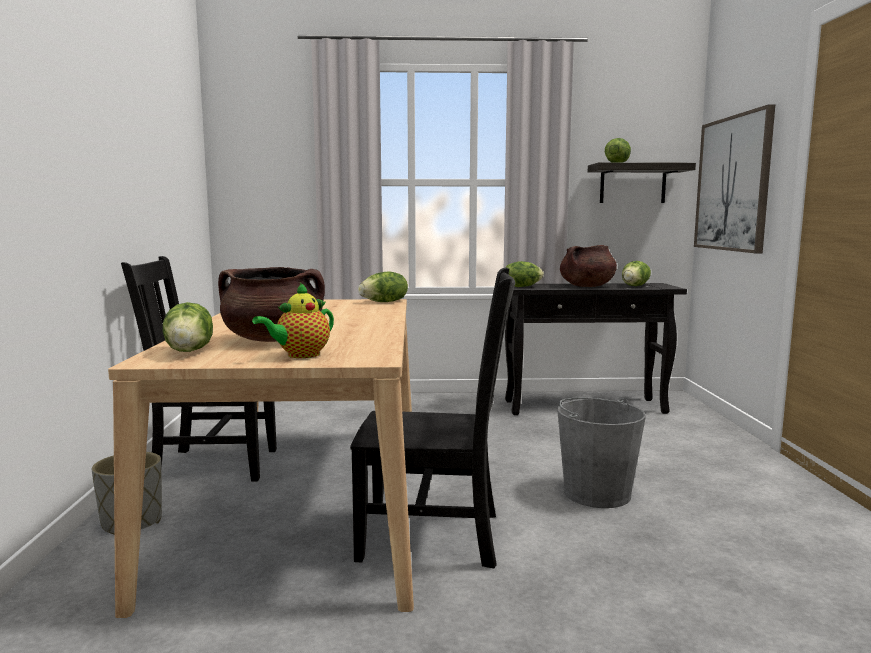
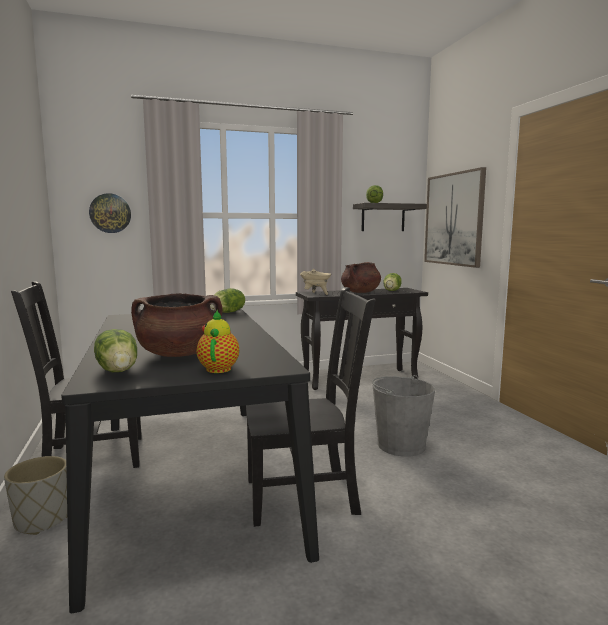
camera: 15 degrees left, 0 degrees up
(273, 181) = (110, 213): none -> wall clock
(300, 355) = (219, 368): teapot -> teapot turned 150 degrees clockwise
(307, 499) = (189, 478): beige dining table -> black dining table
(521, 286) = (316, 294): lettuce -> beige cooking pot

